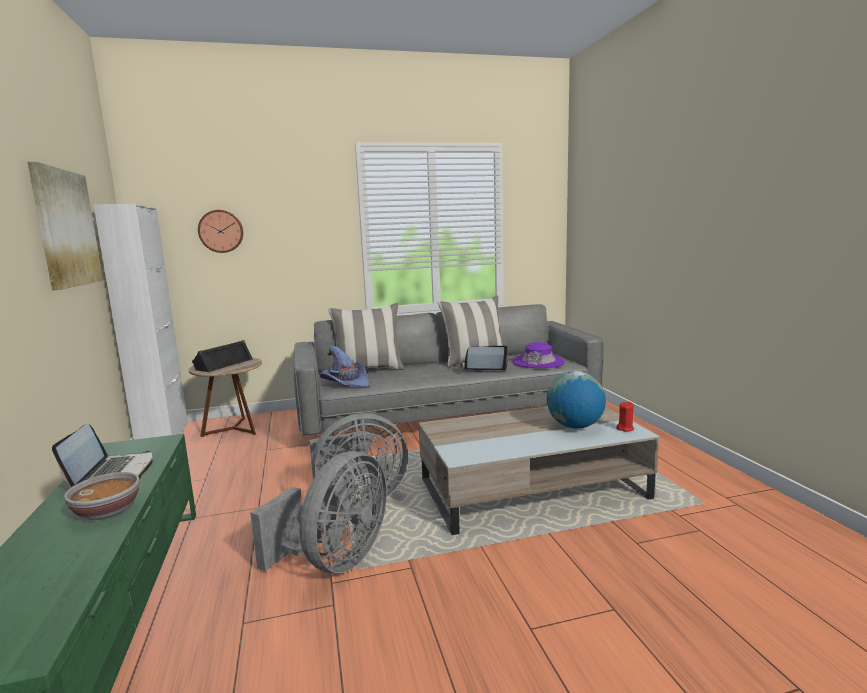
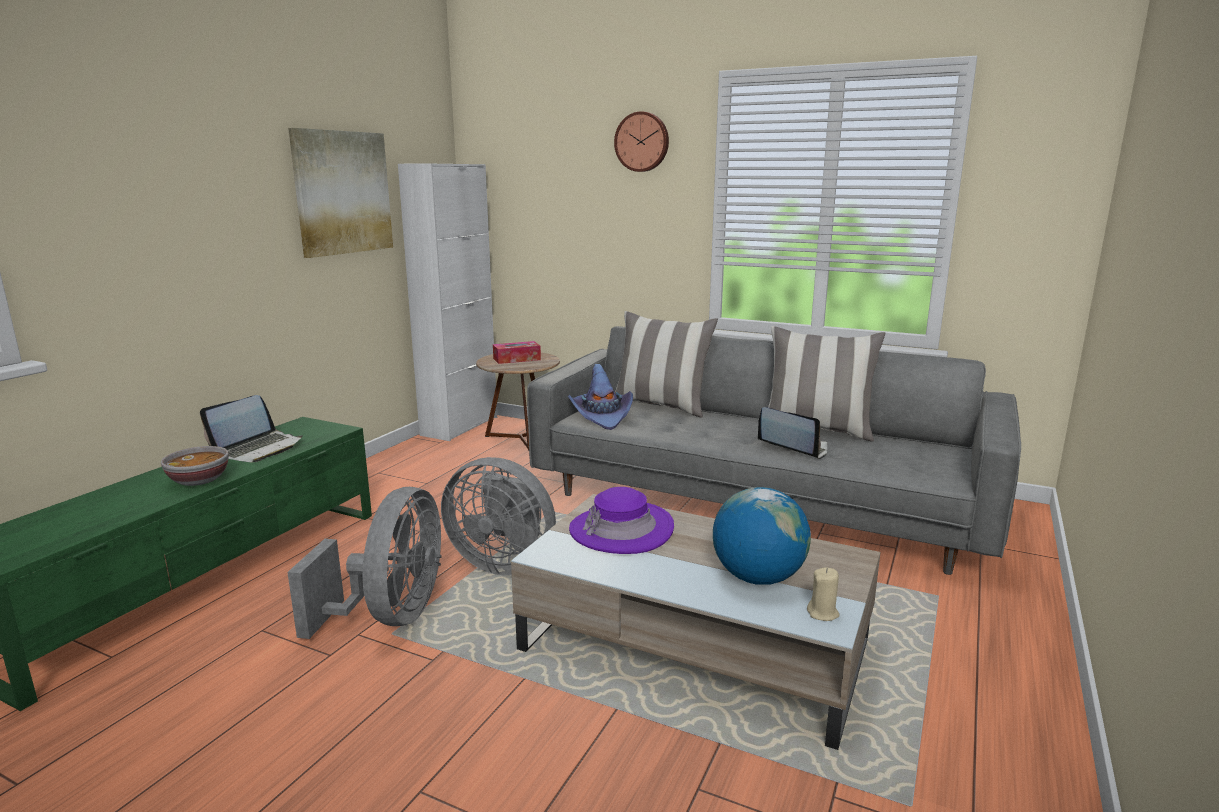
camera: 40 degrees right, 5 degrees up
(221, 231) = (547, 195): wall clock -> wall clock (642, 142)
(223, 364) = (517, 359): black speaker -> tissue box
(336, 561) = (391, 616): grey fan -> grey fan turned 60 degrees counterclockwise
(538, 362) = (901, 461): purple hat -> purple hat (621, 529)
(625, 428) = (823, 613): red candle -> beige candle

